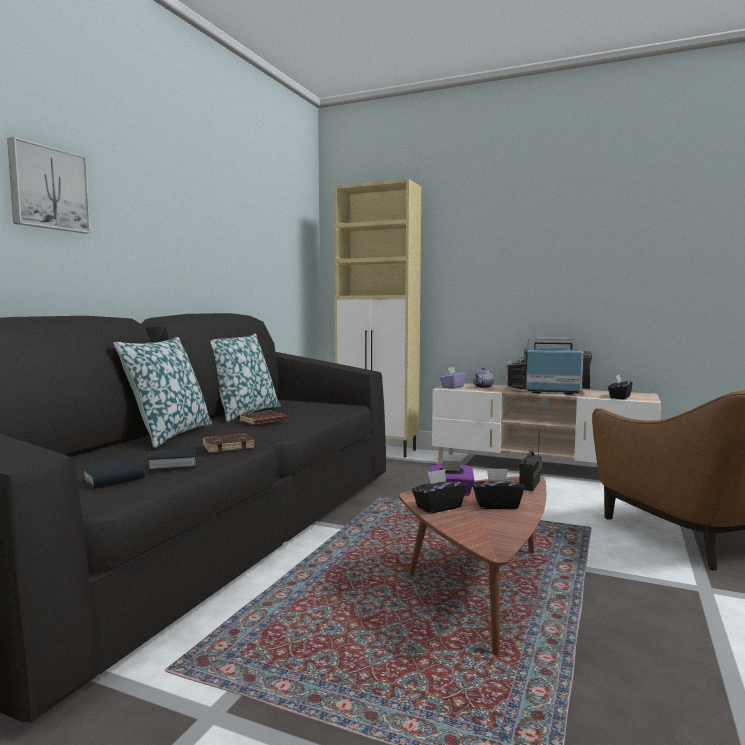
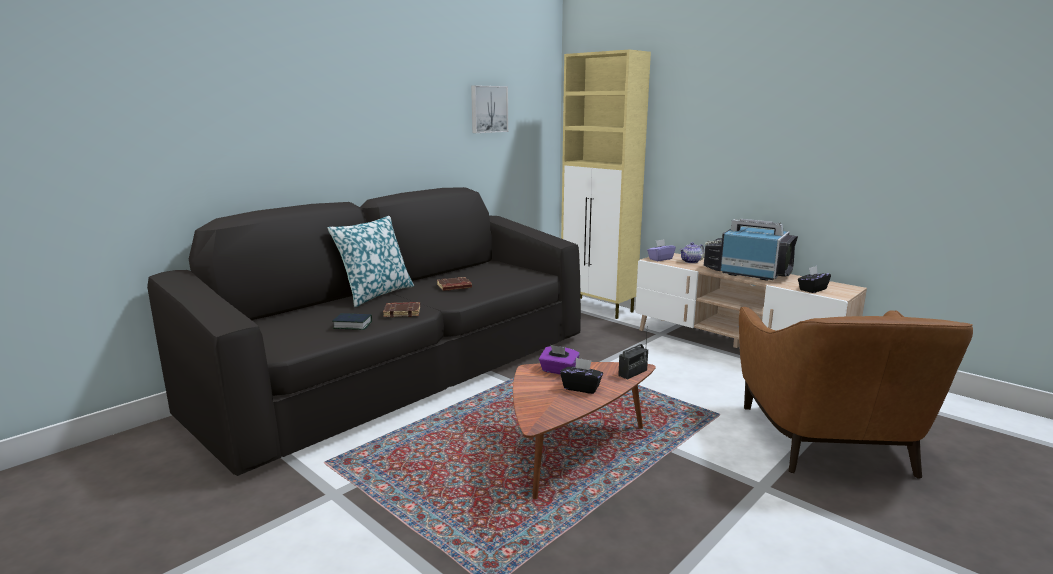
camera: 20 degrees right, 10 degrees up
(48, 188) = (285, 108): picture -> picture (488, 109)
(113, 479) = (308, 333): book -> none
(243, 413) = (450, 274): pillow -> none
(438, 507) = (533, 383): black tissue box -> none

